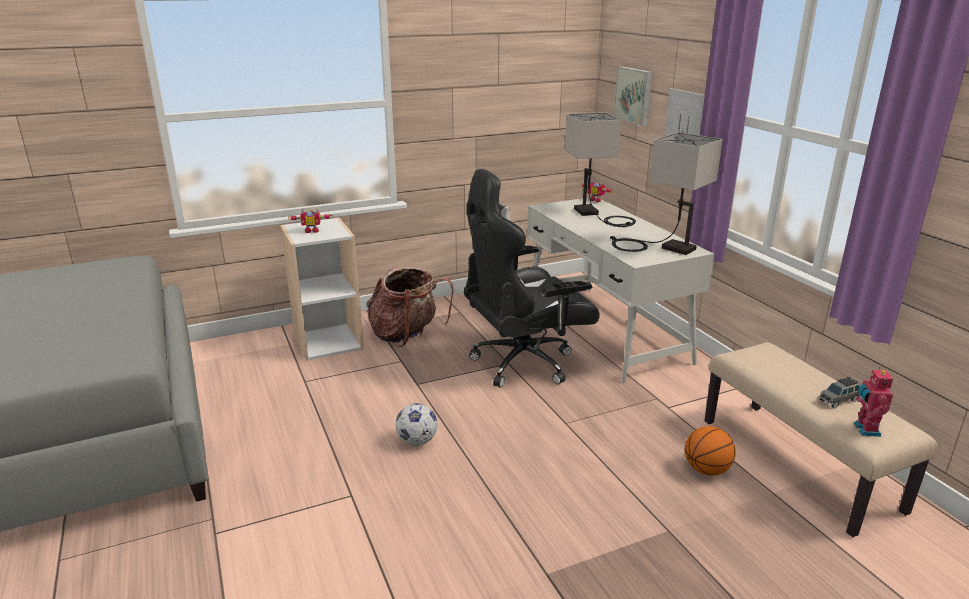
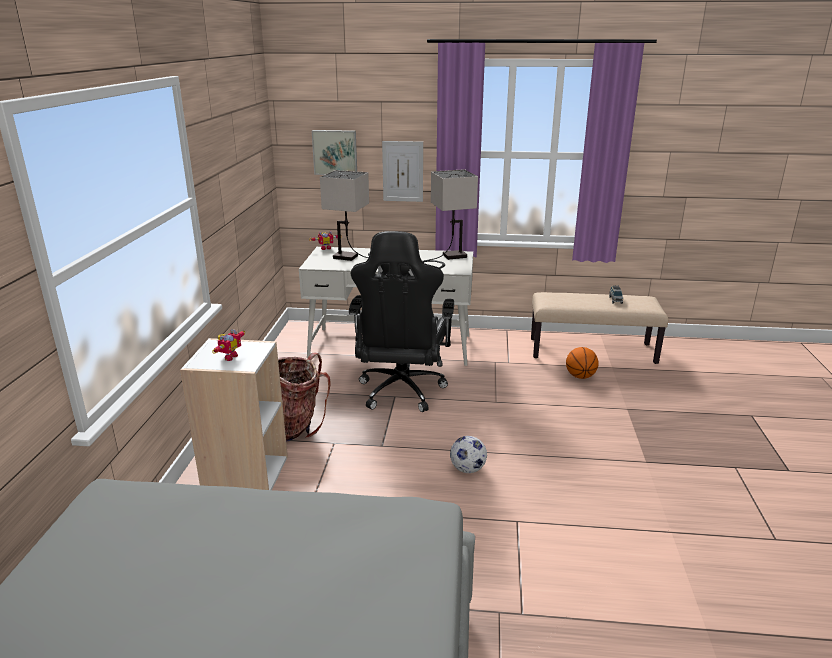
camera: 60 degrees left, 0 degrees up
(865, 430) = (645, 305): toy robot -> none

